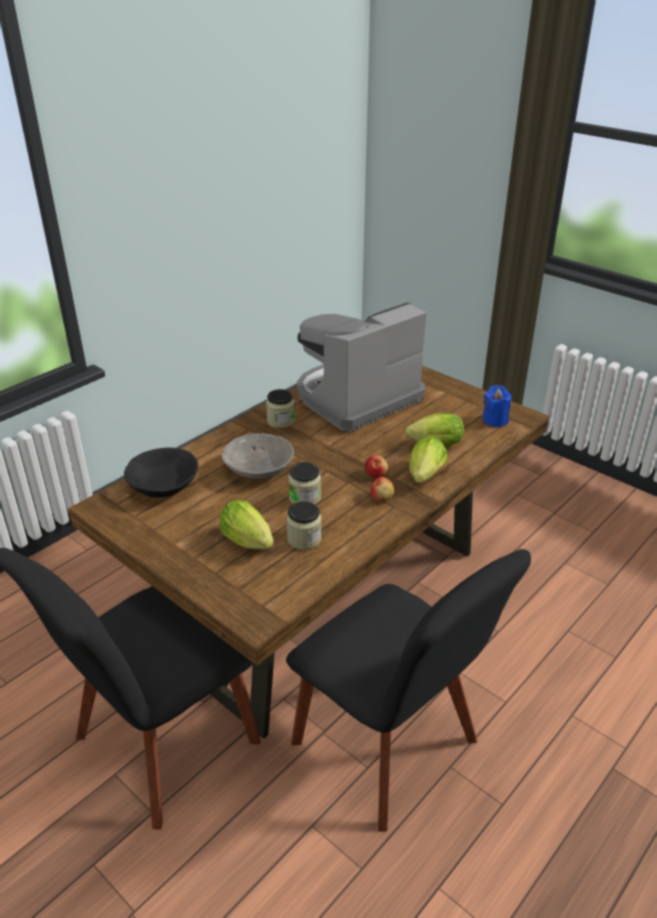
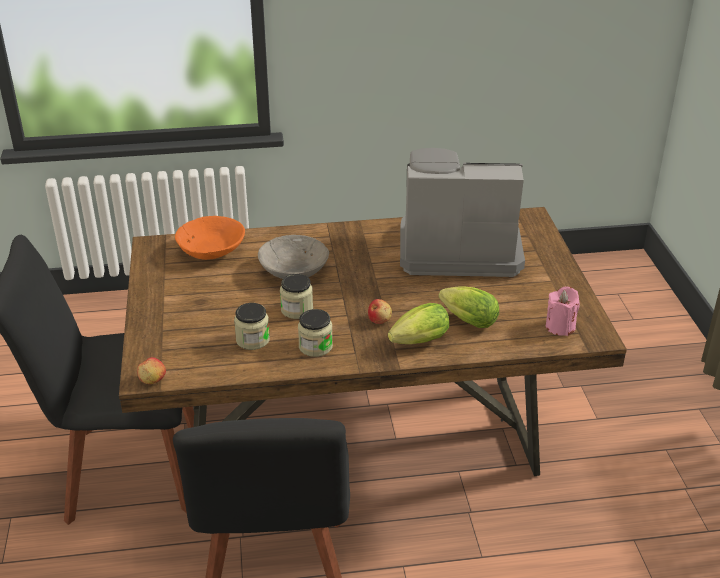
camera: 40 degrees right, 0 degrees up
(164, 485) = (212, 250): black bowl -> orange bowl
(250, 543) = (211, 322): lettuce -> none
(280, 421) = (365, 240): jar -> jar (315, 346)
(382, 497) = (356, 340): apple -> apple (152, 380)
(494, 420) = (560, 327): blue candle -> pink candle

